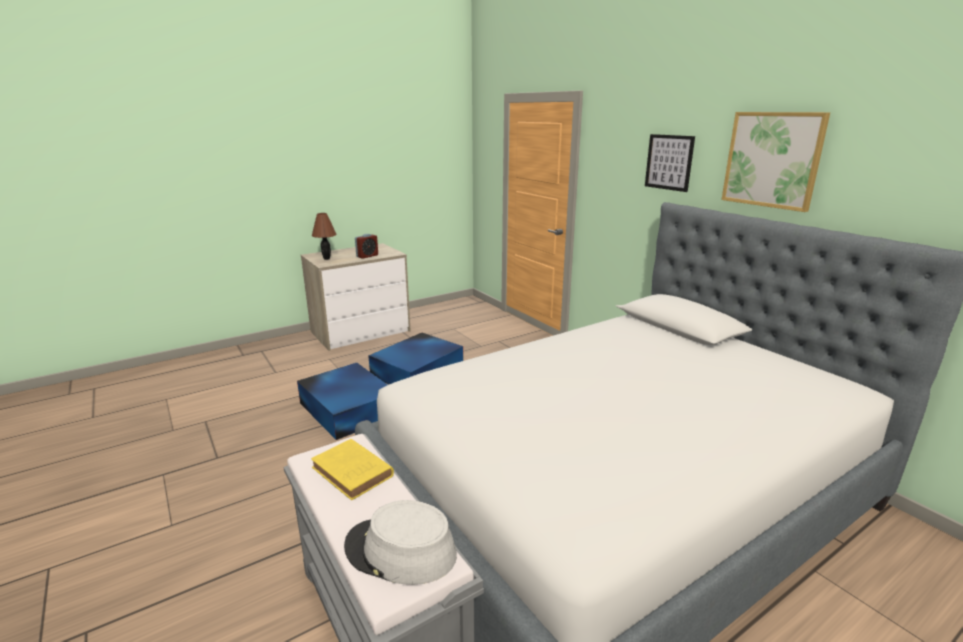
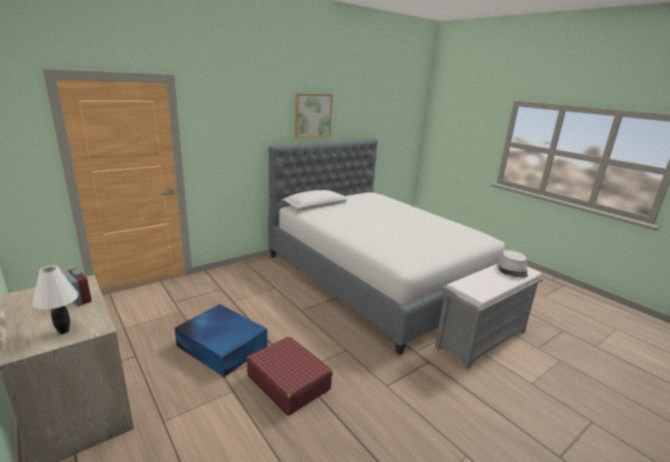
camera: 95 degrees left, 0 degrees up
(327, 259) = (64, 331): brown table lamp -> white table lamp
(348, 408) = (288, 382): blue storage box -> red suitcase
(353, 473) = (480, 282): yellow book -> none
(669, 162) = (260, 122): picture -> none

